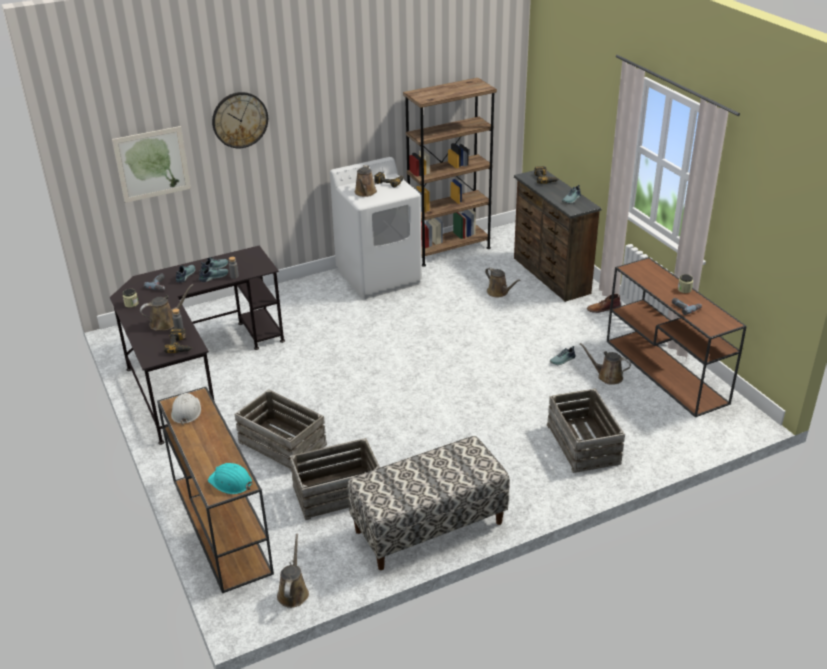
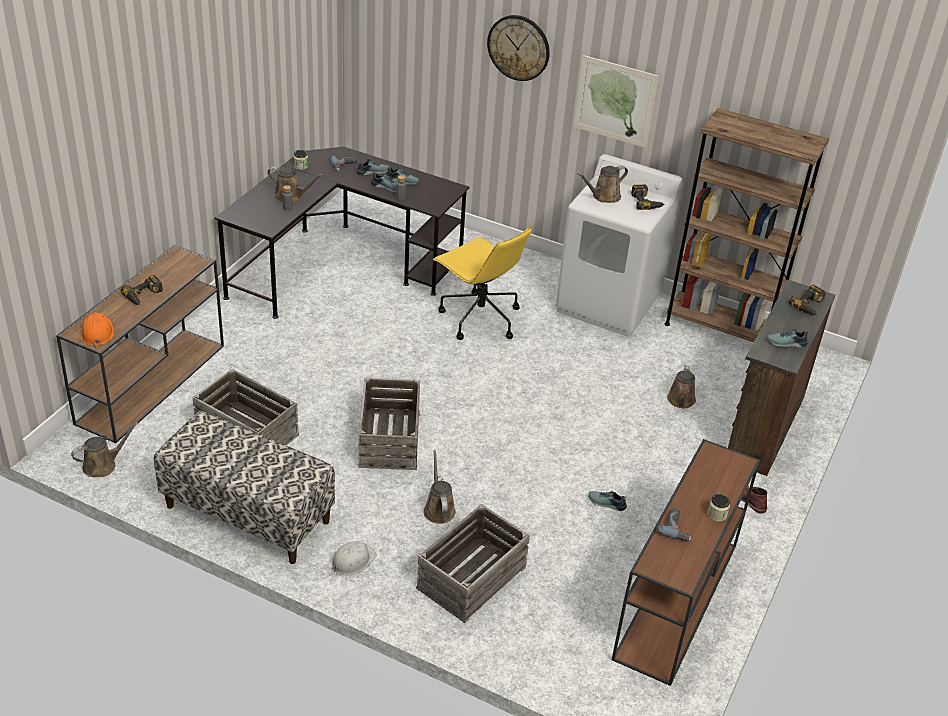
camera: 50 degrees right, 5 degrees up
(152, 164) = (422, 50): picture -> picture (615, 101)
(181, 345) = (265, 220): power drill -> power drill (144, 296)
(186, 411) = (172, 266): white hard hat -> white hard hat (352, 560)
(230, 482) = (97, 333): turquoise hard hat -> orange hard hat
(282, 444) = (284, 367): crate -> crate (388, 439)
(332, 333) = (479, 318): none -> yellow office chair
(607, 376) = (614, 552): brown watering can -> brown watering can (438, 509)

